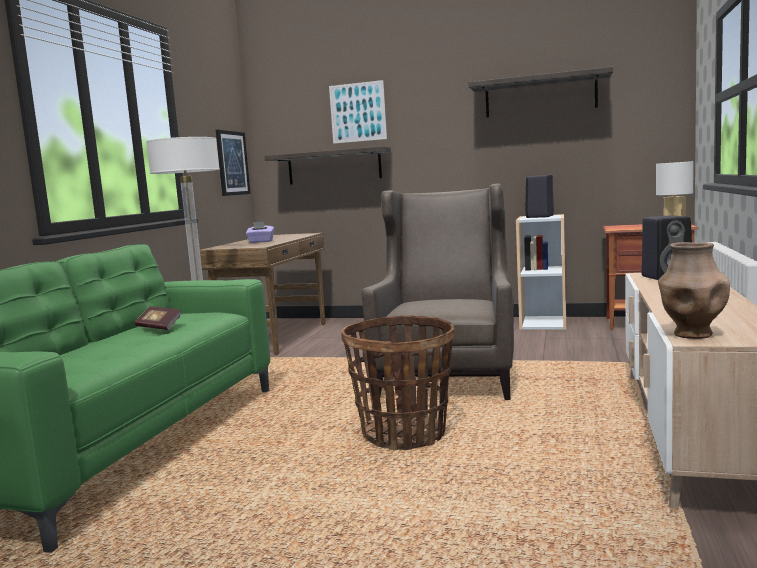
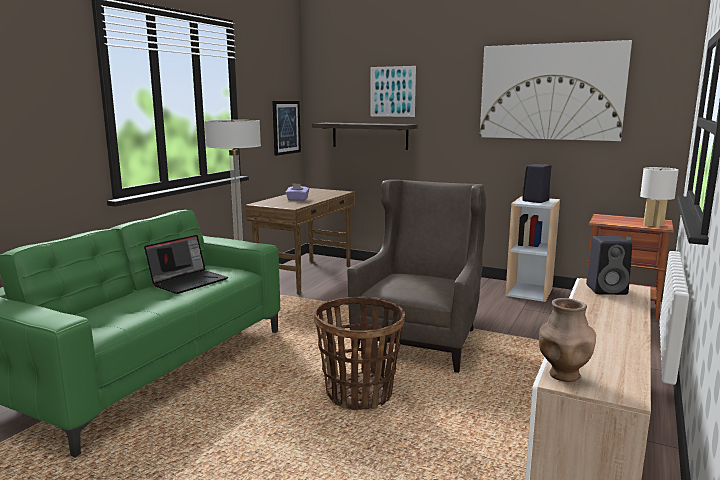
camera: 10 degrees right, 5 degrees up
(159, 327) = (189, 281): book -> laptop
(540, 96) = (550, 92): shelf -> picture

